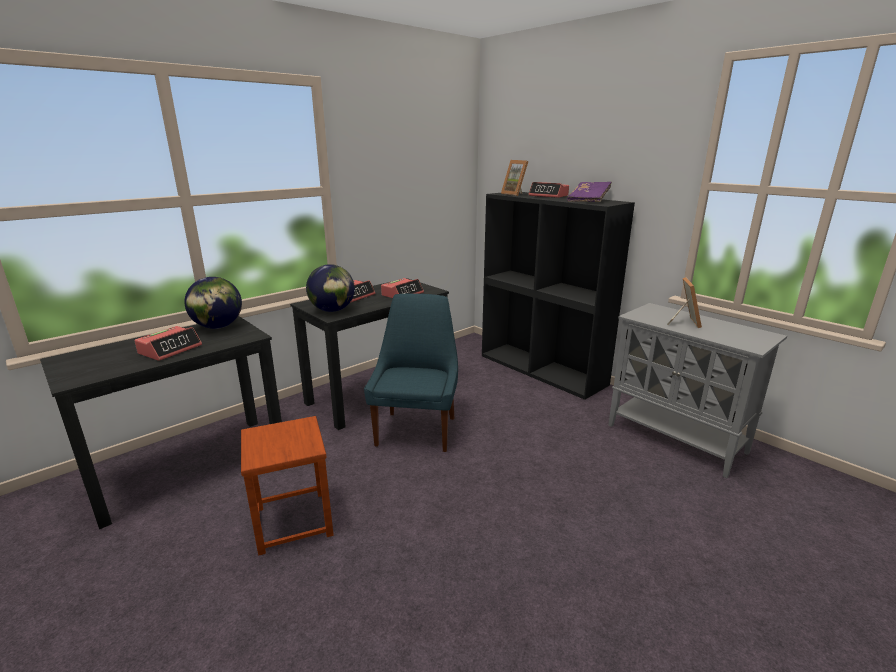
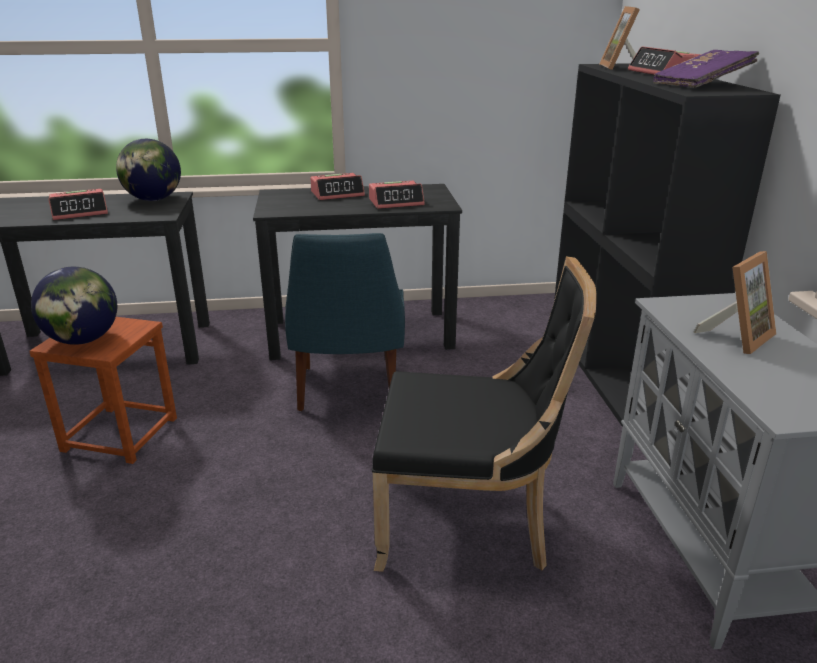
camera: 35 degrees right, 5 degrees up
(332, 310) = (283, 205): globe -> globe (83, 340)
(417, 429) = (348, 390): blue chair -> blue chair turned 135 degrees clockwise
(575, 473) = (470, 523): none -> black chair

